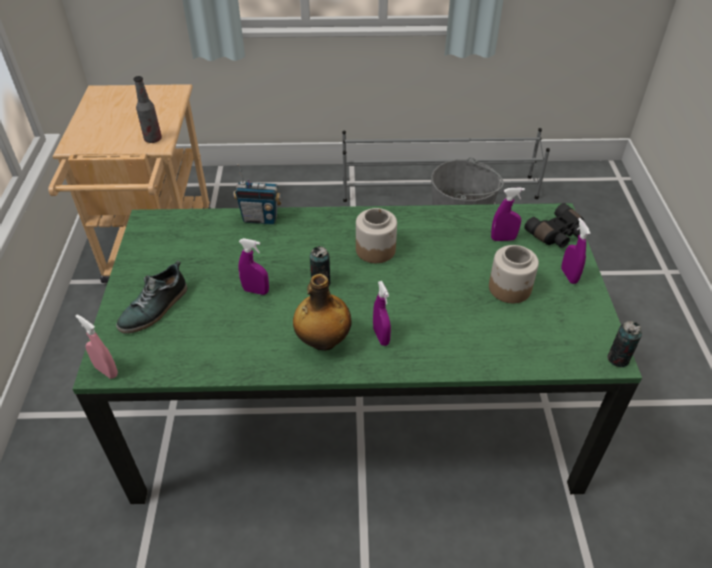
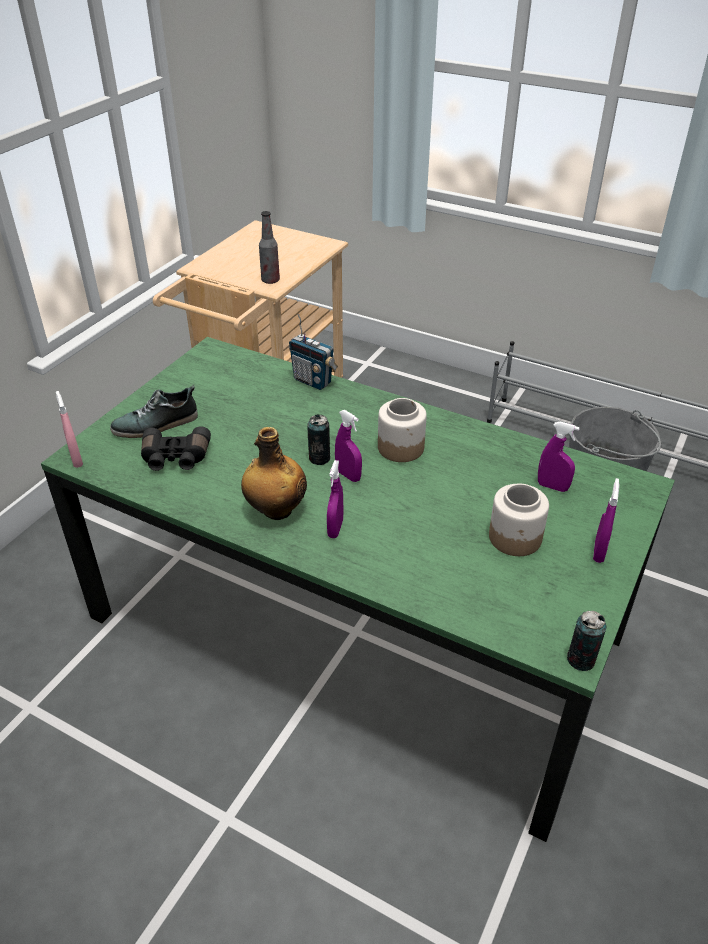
camera: 30 degrees right, 5 degrees down
(256, 291) = (253, 442): purple spray bottle -> purple spray bottle (348, 475)
(557, 234) = (624, 505): black binoculars -> black binoculars (175, 458)

